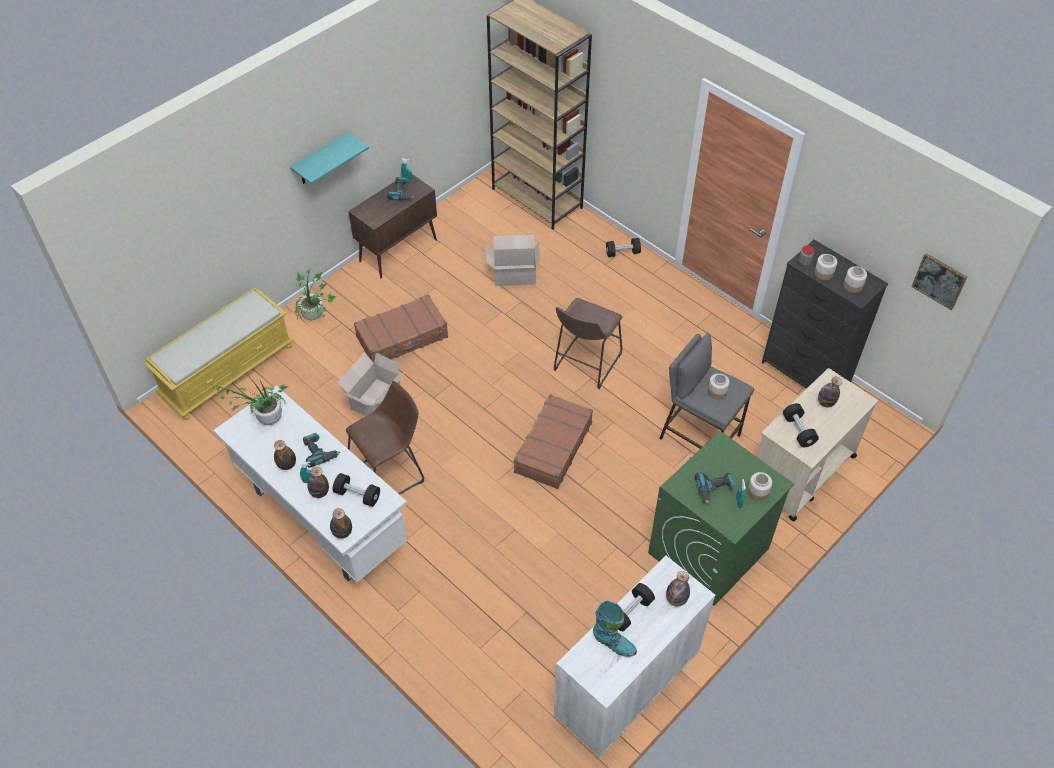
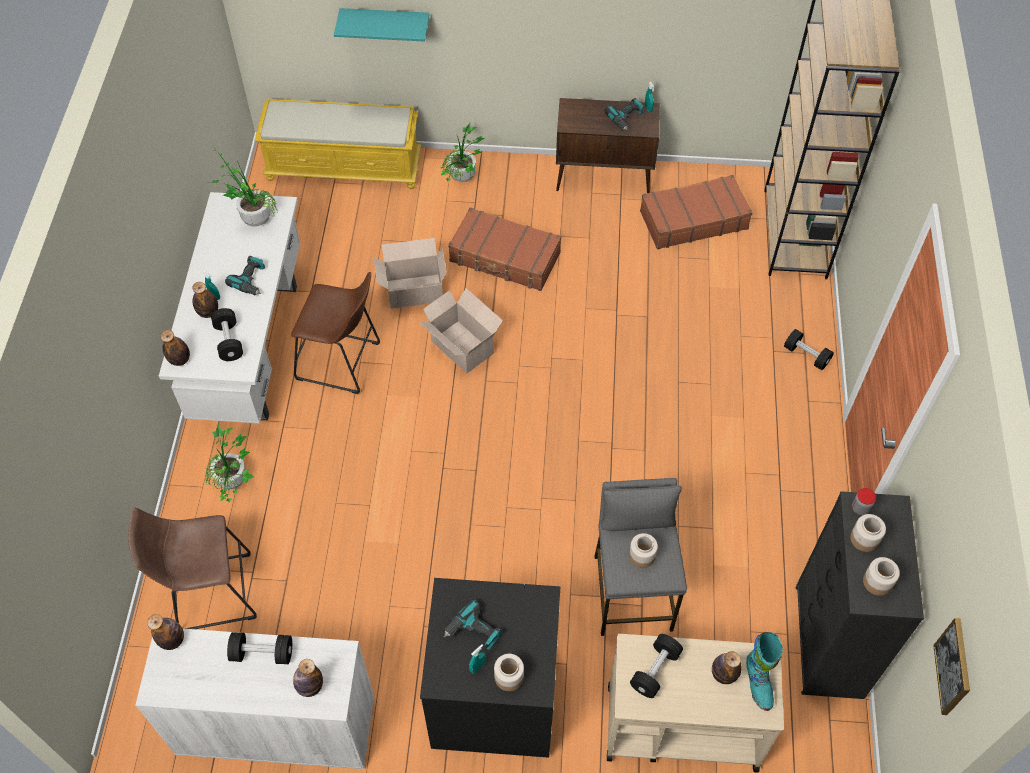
camera: 50 degrees right, 5 degrees up
(287, 465) = (218, 268): bottle -> bottle (172, 640)
(321, 160) = (541, 21): turquoise shelf -> turquoise shelf (385, 23)
(423, 597) = (234, 485): none -> potted plant
(513, 275) = (673, 286): cardboard box -> cardboard box (461, 345)
(552, 447) = (493, 469): brown suitcase -> brown suitcase (693, 220)
(585, 364) = (623, 425): brown stool -> brown stool (209, 593)
(613, 644) = (213, 663): turquoise boot -> turquoise boot (758, 683)
(708, 551) = (493, 698): green washing machine -> black washing machine

